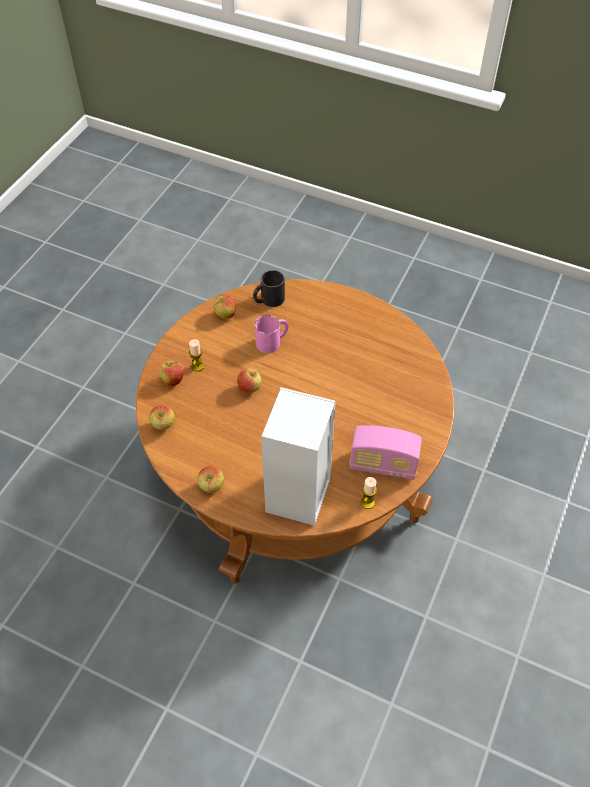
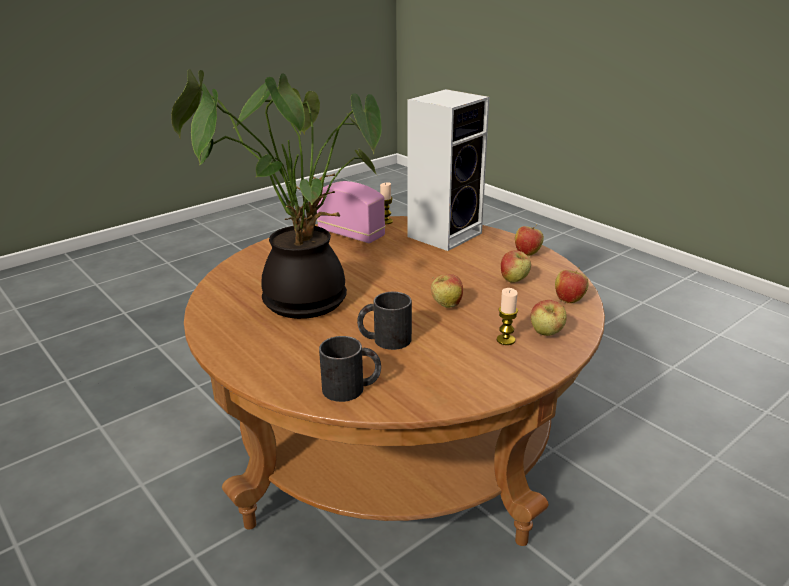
camera: 155 degrees left, 25 degrees down
(225, 315) = (433, 386): apple -> apple (514, 281)
(272, 341) = (384, 340): pink mug -> black mug
(353, 363) = (303, 297): none -> potted plant

